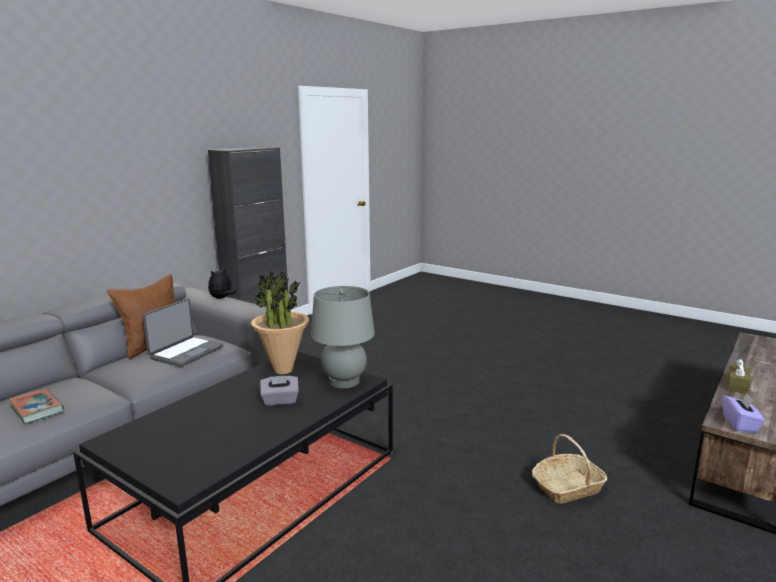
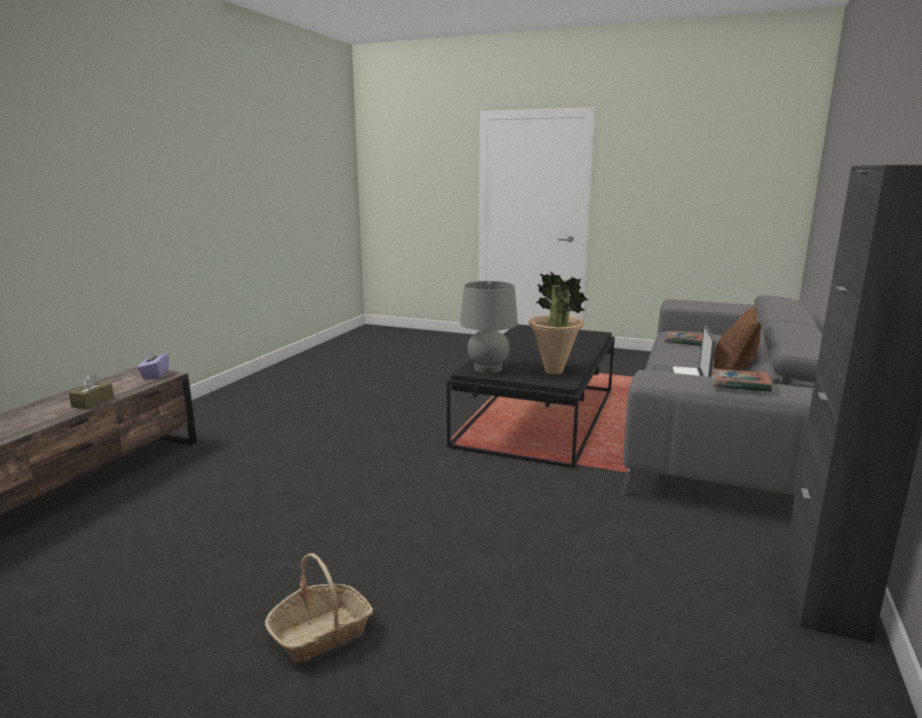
camera: 165 degrees right, 0 degrees up
(222, 298) = (740, 384): plush toy -> book
(280, 401) = (524, 354): grey tissue box -> none
(567, 488) = (290, 441): basket -> basket (321, 633)

